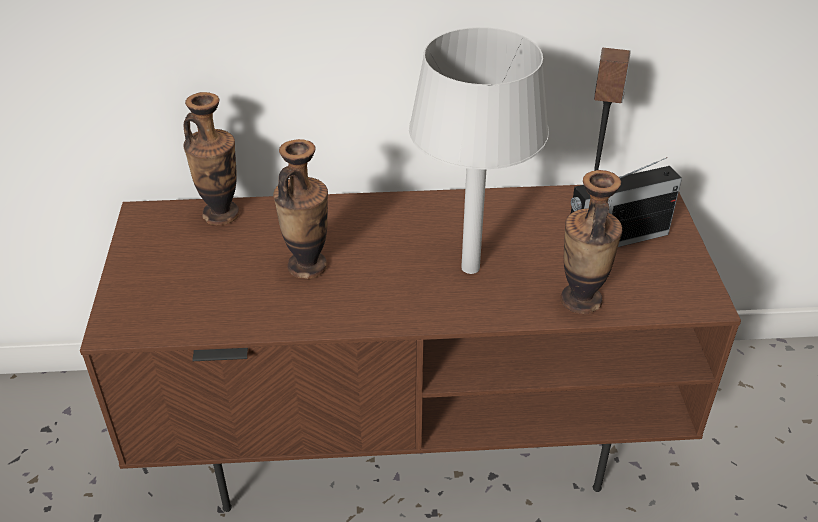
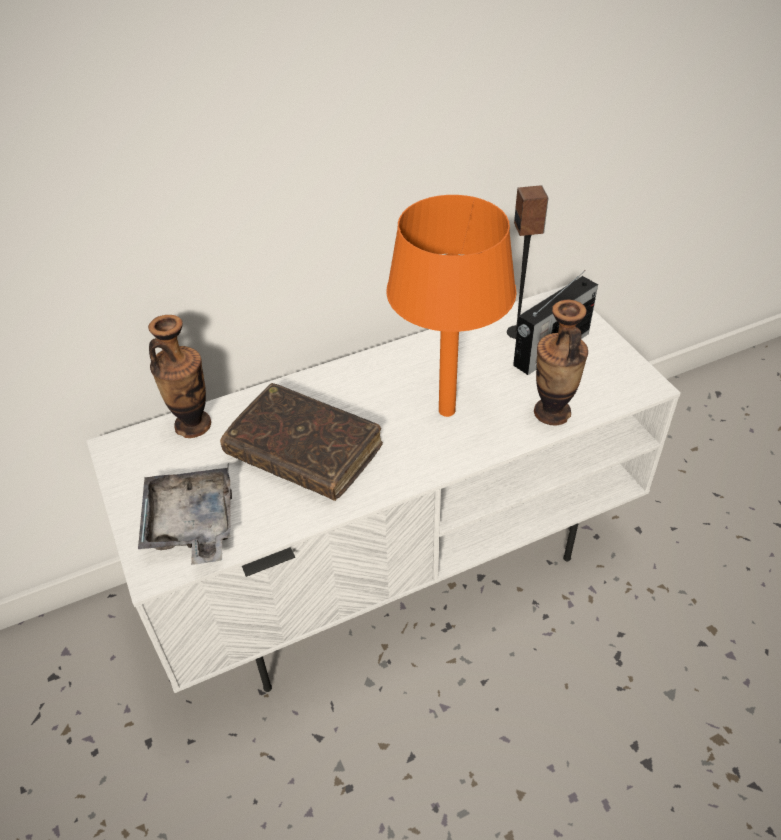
camera: 20 degrees left, 5 degrees up
(168, 299) = (191, 525): none -> grey tray
(307, 266) = (304, 452): vase -> brown book
(411, 430) = (395, 561): brown tv stand -> white tv stand
(469, 267) = (445, 411): grey table lamp -> orange table lamp

